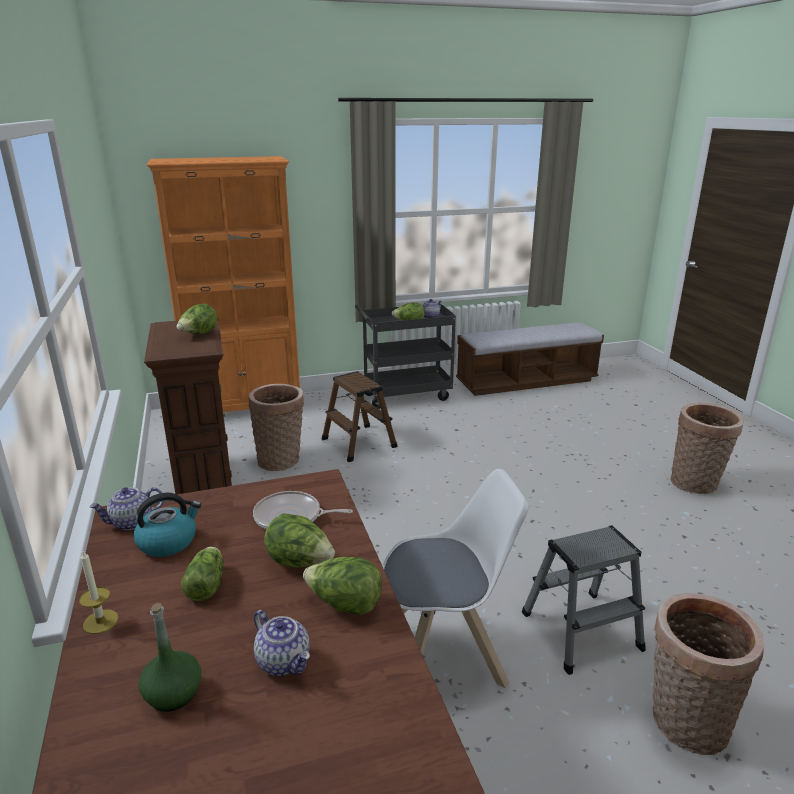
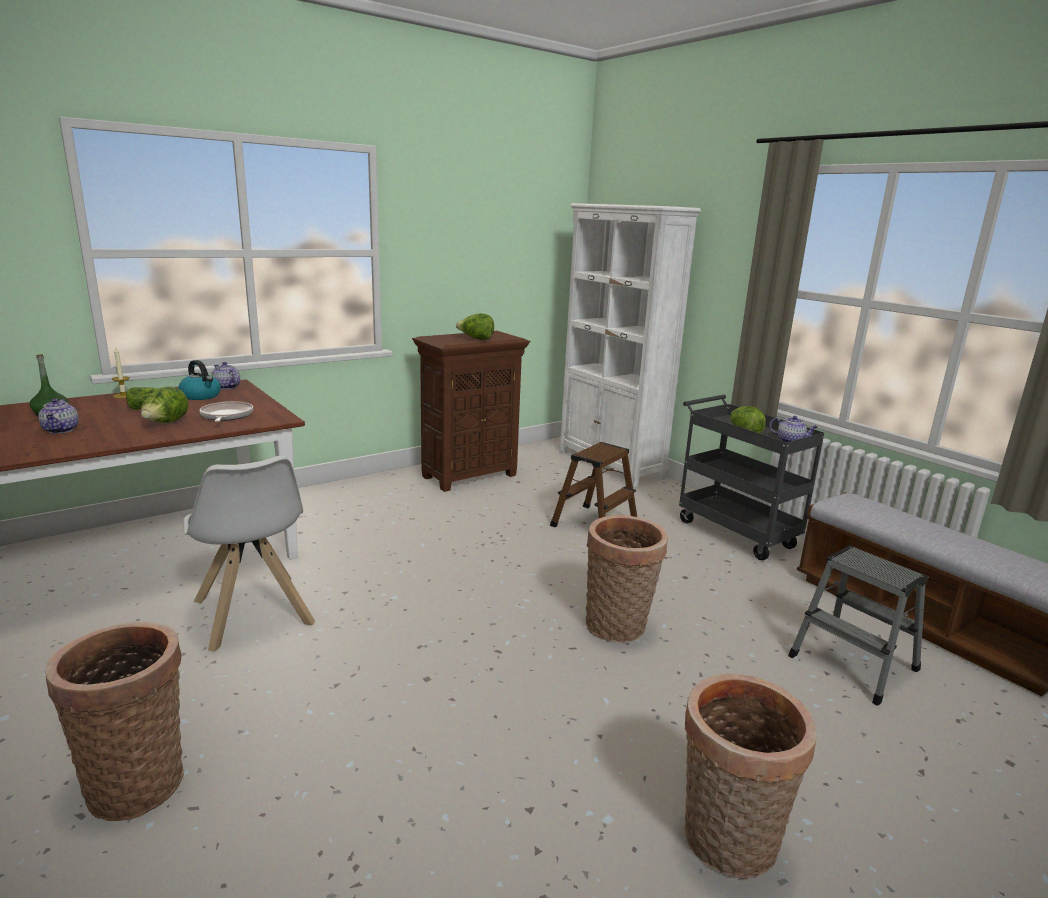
camera: 70 degrees right, 5 degrees down
(246, 409) = (610, 465): orange bookcase -> white bookcase
(281, 460) = (529, 496): basket -> basket (618, 627)
(284, 661) = (61, 430): teapot -> teapot turned 45 degrees counterclockwise
(345, 604) = (110, 437): lettuce -> none
(581, 630) = (292, 698): grey step ladder -> grey step ladder (854, 662)

